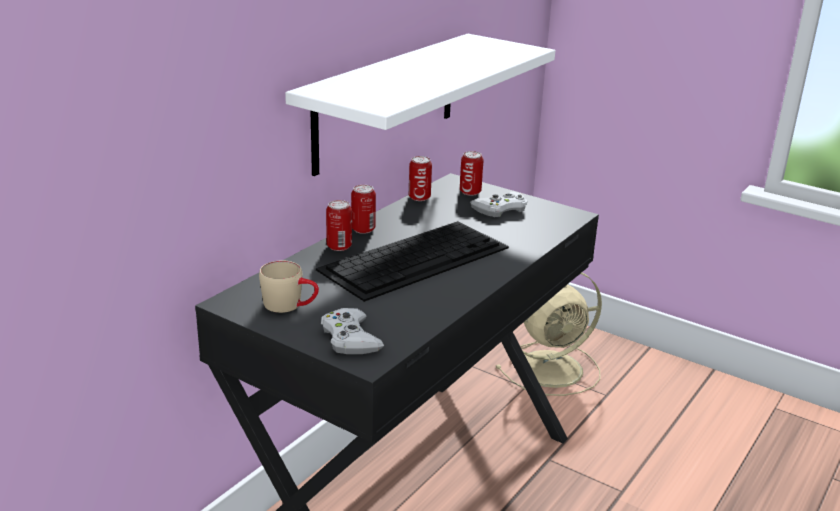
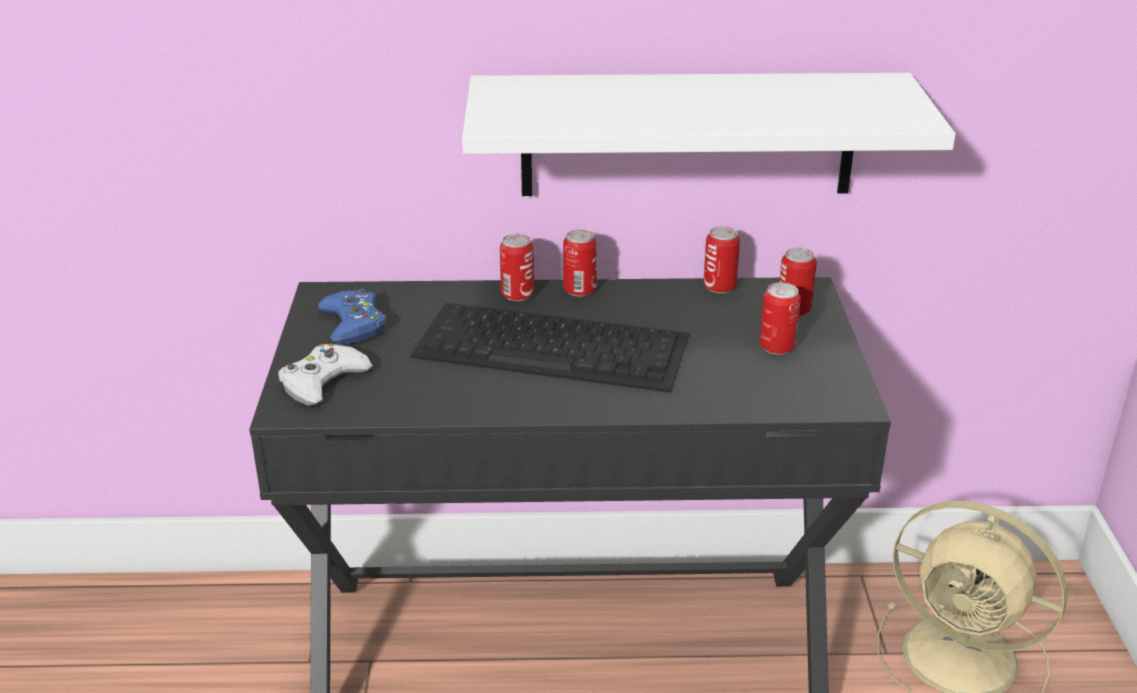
camera: 55 degrees right, 5 degrees up
(290, 305) = (353, 324): beige mug -> blue game controller
(500, 209) = (777, 347): white game controller -> can

